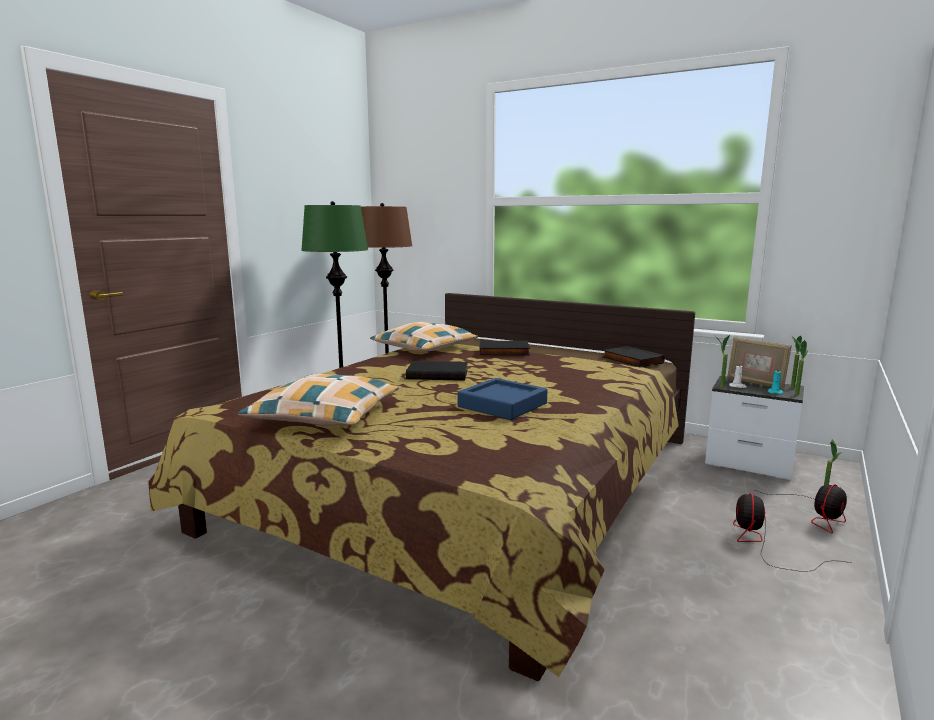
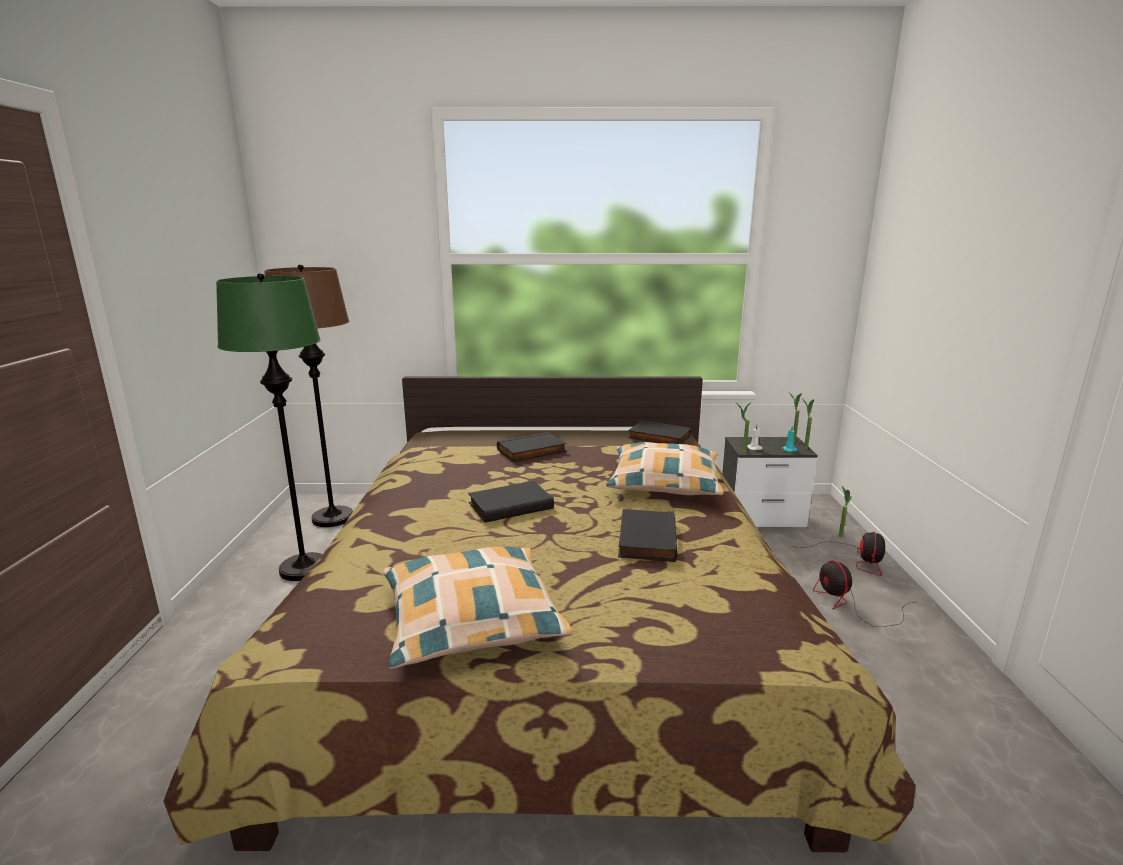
camera: 30 degrees left, 5 degrees up
(424, 348) = (431, 461): pillow -> pillow (664, 482)
(502, 405) = (645, 539): blue tray -> black book
(755, 383) = (762, 441): picture frame -> none

